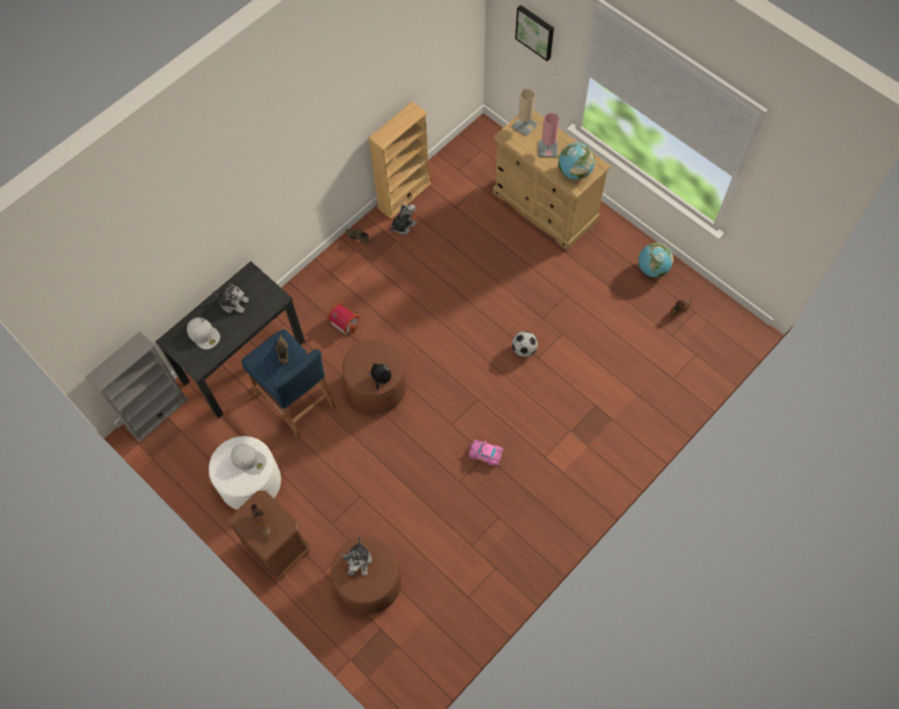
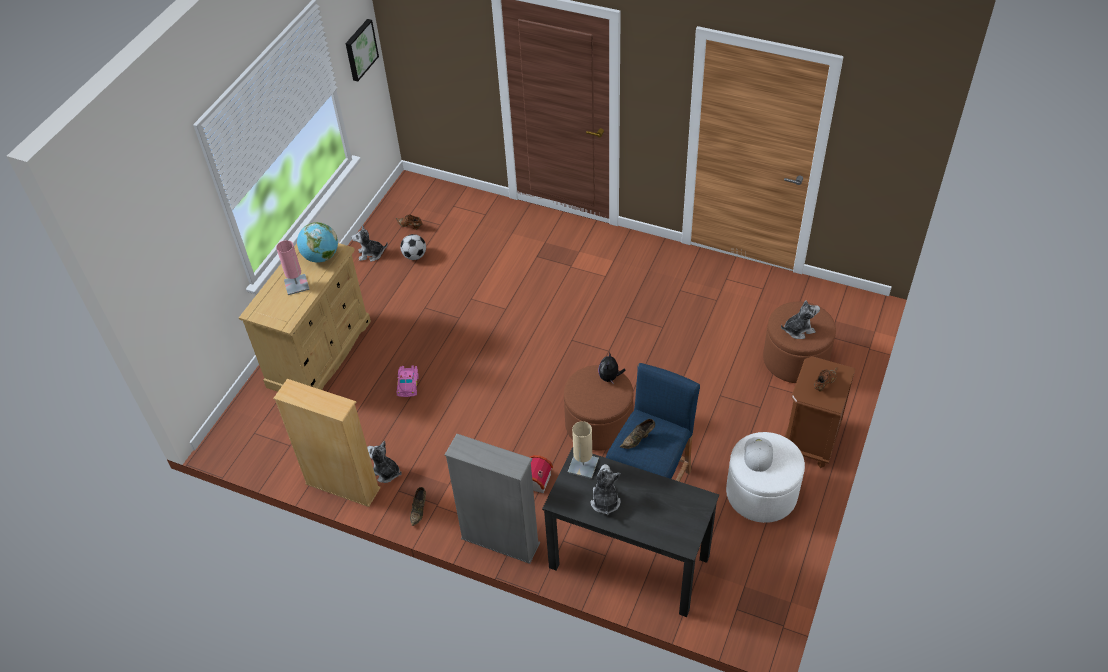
camera: 110 degrees left, 15 degrees down
(157, 413) = (737, 623): grey bookcase -> grey bookcase (500, 541)
(204, 334) = (659, 513): white cap -> none
(486, 454) = (625, 316): pink toy car -> pink toy car (408, 384)
(524, 125) = (268, 312): beige table lamp -> beige table lamp (583, 465)
(524, 349) = (501, 321): football -> football (415, 256)
(535, 31) = (181, 258): picture -> picture (360, 49)
(652, 269) = (371, 254): globe -> plush toy

